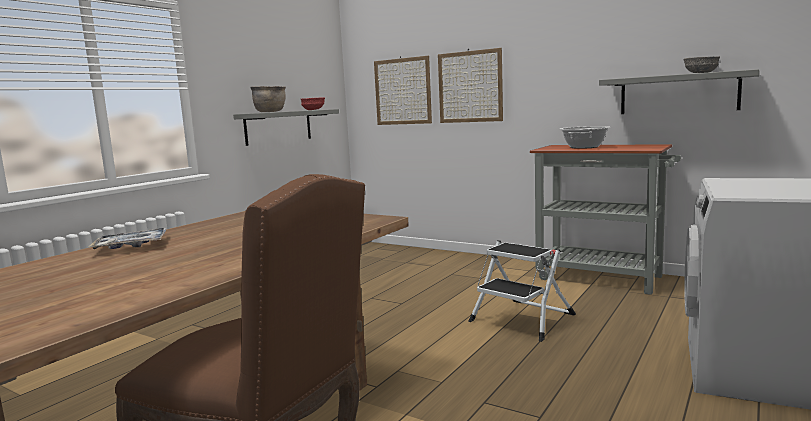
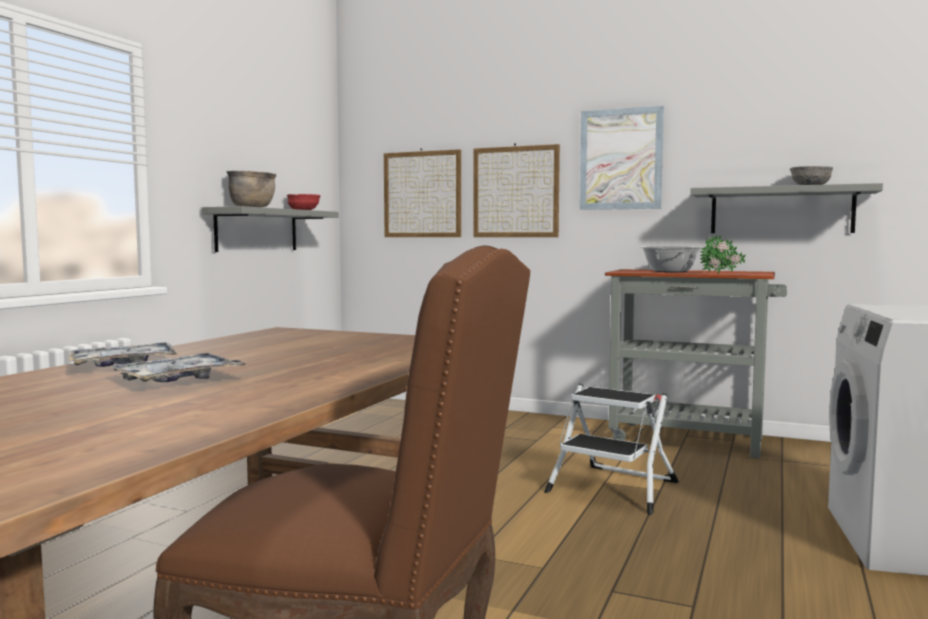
camera: 10 degrees left, 5 degrees down
(152, 260) = (178, 380): none -> tray
(549, 57) = (620, 159): none -> picture
(622, 149) = (722, 273): none -> potted plant

